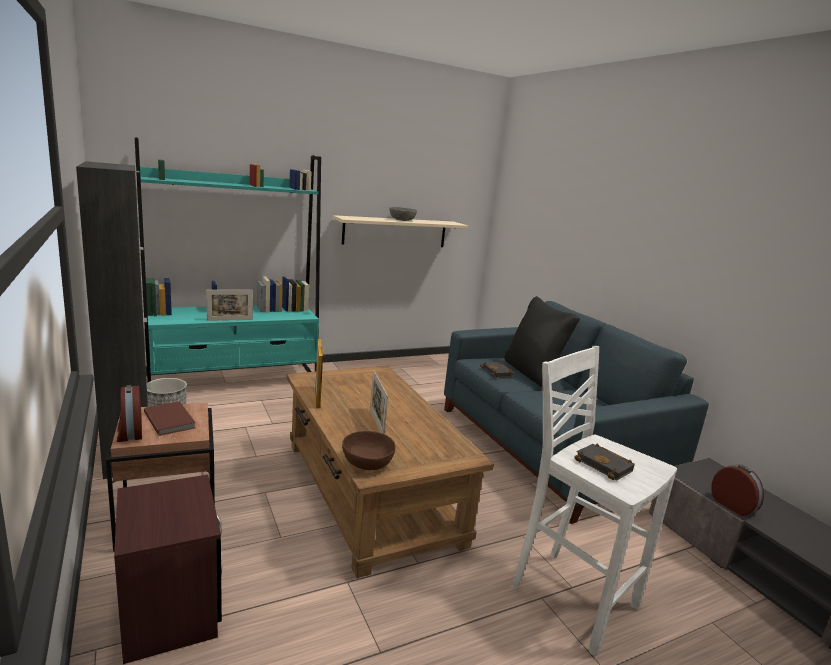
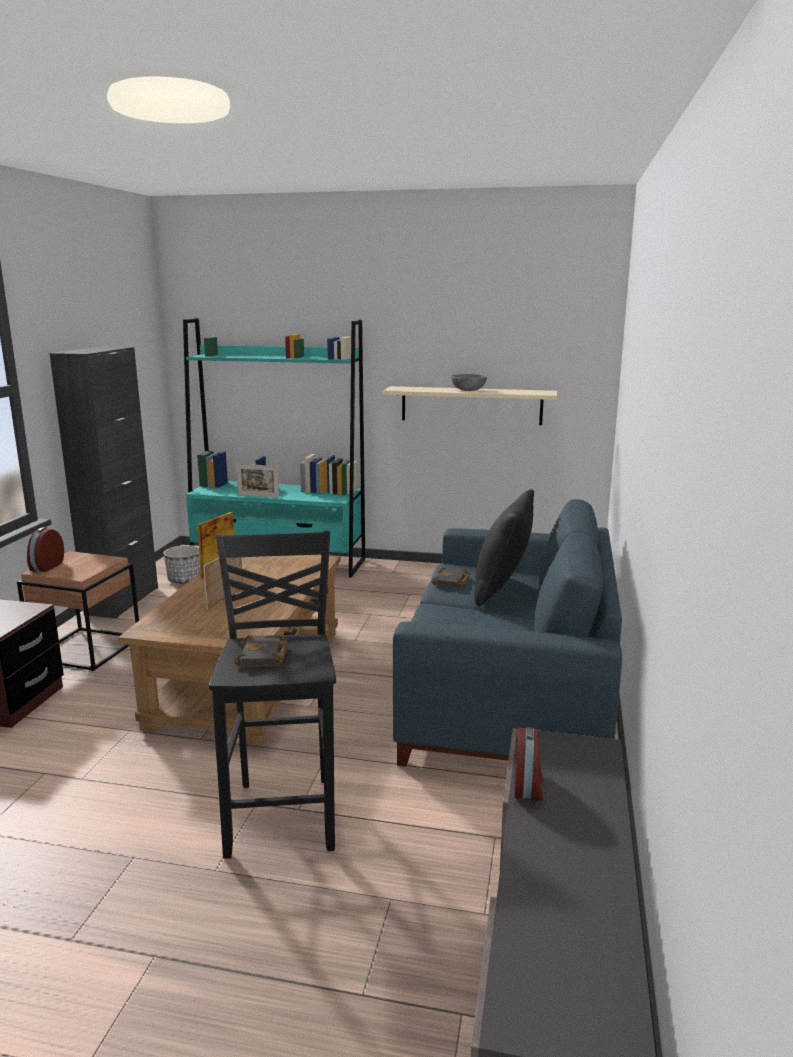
camera: 40 degrees right, 0 degrees up
(170, 420) = (83, 564): brown book -> none
(368, 462) = (159, 623): brown bowl -> none
(570, 596) = (284, 813): white stool -> black stool

